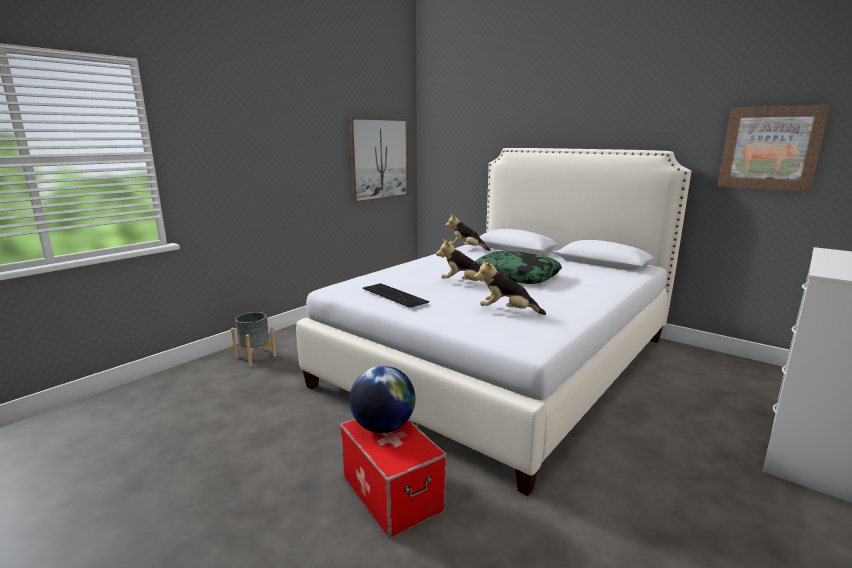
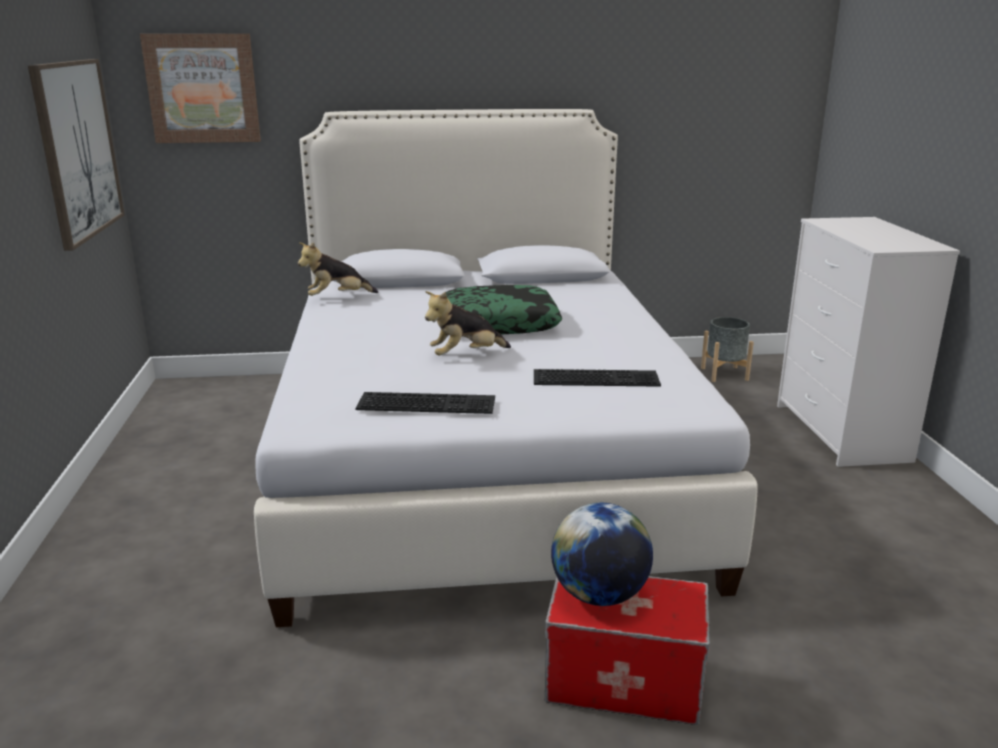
camera: 45 degrees left, 5 degrees up
(255, 356) = (74, 632): grey planter -> grey planter (724, 374)
(507, 312) = (596, 377): plush toy -> keyboard
(770, 148) = (693, 101): picture -> picture (203, 88)

